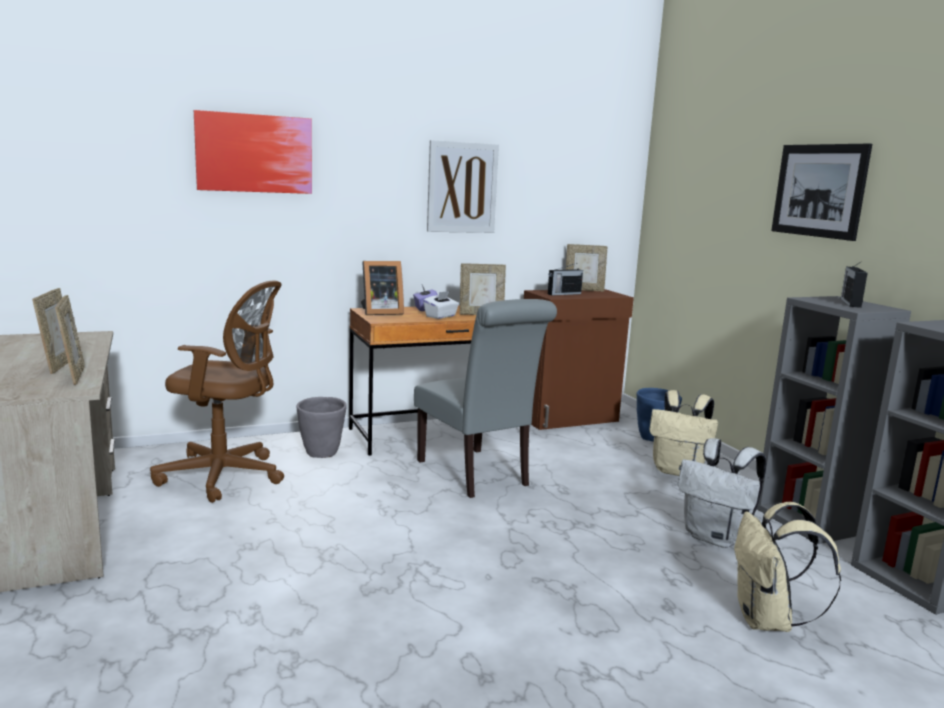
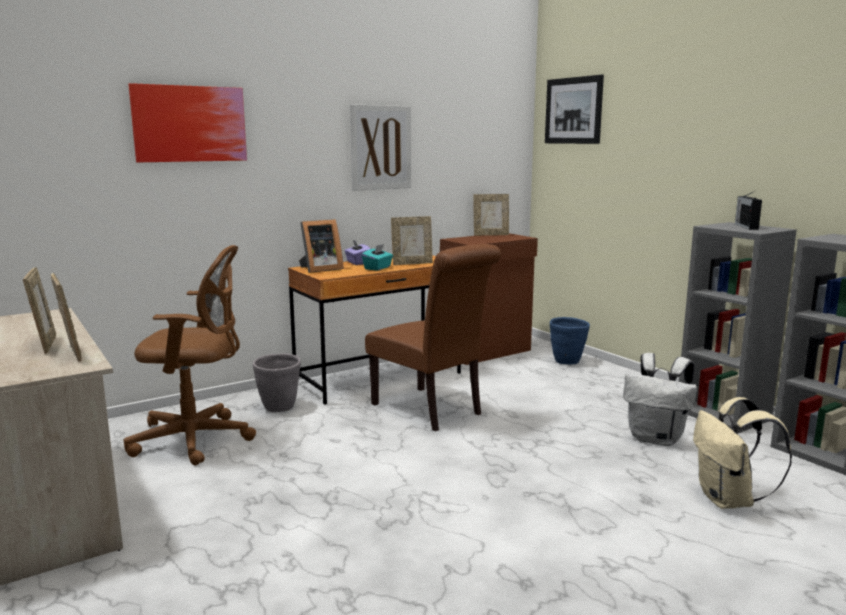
camera: 10 degrees left, 0 degrees up
(441, 316) = (378, 268): white tissue box -> turquoise tissue box
(477, 475) = (431, 410): grey chair -> brown chair
(563, 294) = (477, 239): radio -> none
(678, 471) = (600, 387): beige backpack -> none
(819, 190) = (703, 133): picture -> picture (573, 110)

